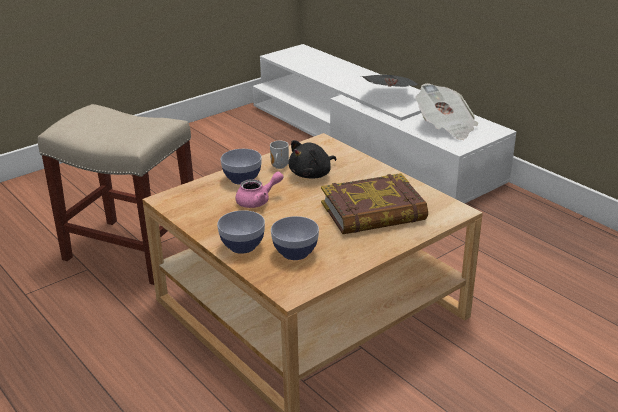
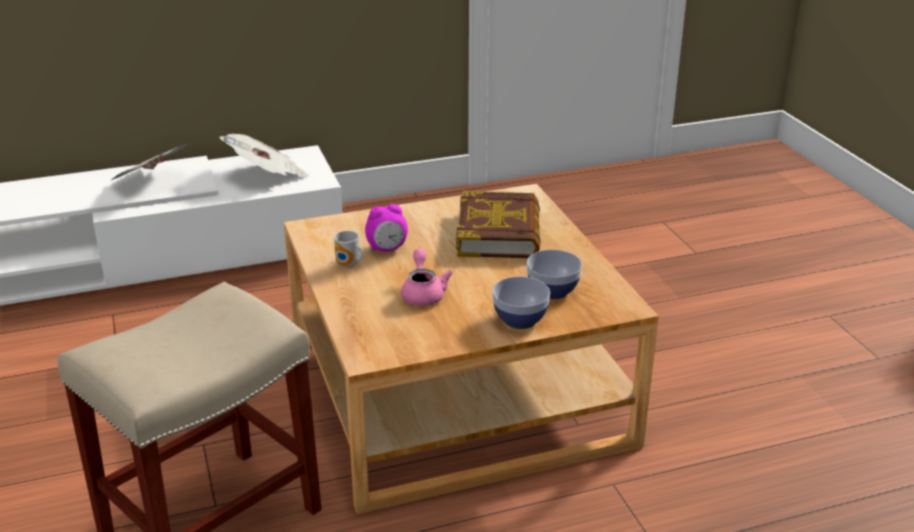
camera: 70 degrees left, 0 degrees up
(242, 179) = (358, 294): bowl -> none
(312, 174) = (387, 249): black plush toy -> alarm clock

